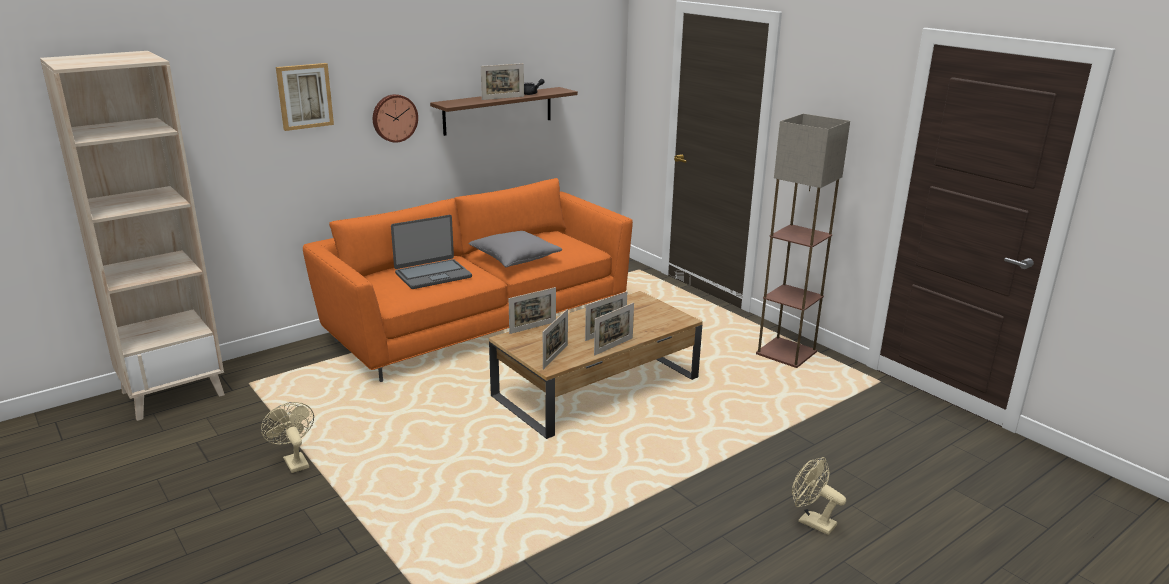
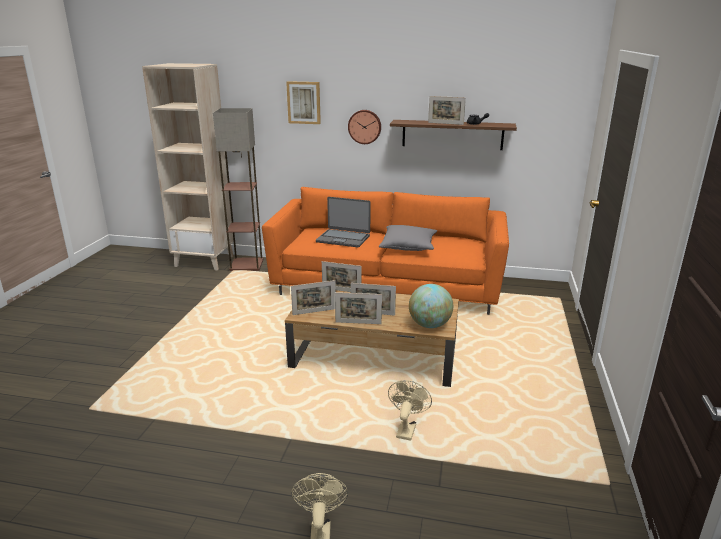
camera: 50 degrees right, 0 degrees up
(294, 461) = (181, 312): beige fan -> beige fan (406, 428)
(667, 321) = (429, 325): none -> globe
(785, 353) = (561, 411): floor lamp -> floor lamp (247, 264)

